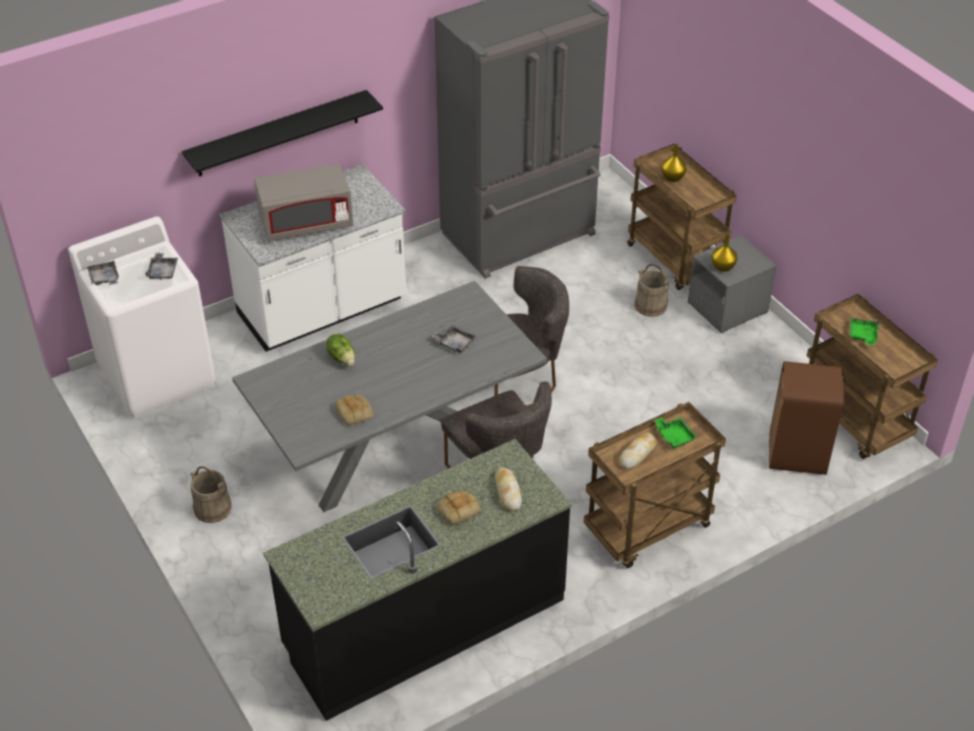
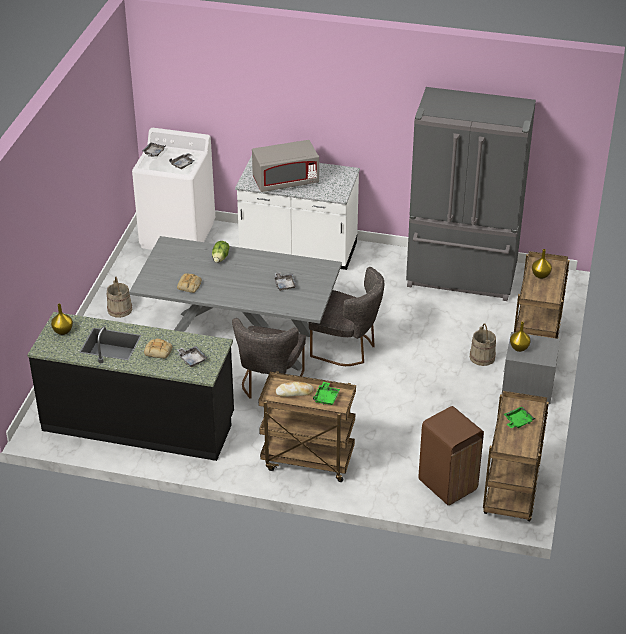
camera: 45 degrees right, 5 degrees down
(278, 134) = (301, 119): black shelf -> none
(306, 224) = (285, 181): grey microwave -> grey microwave turned 45 degrees counterclockwise
(312, 567) = (63, 331): none -> yellow vase
(508, 492) = (192, 359): bread -> grey tray

